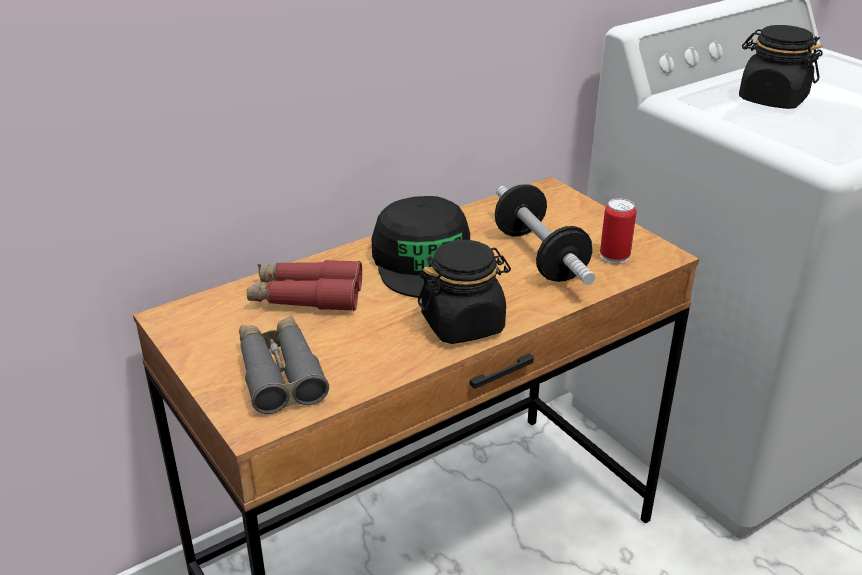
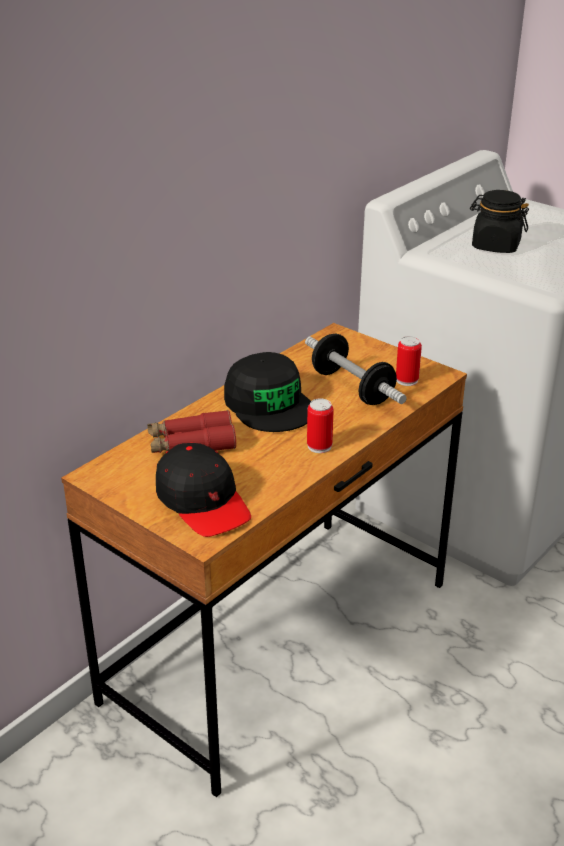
camera: 15 degrees left, 0 degrees up
(280, 373) = (203, 502): grey binoculars -> black cap
(463, 324) = (319, 446): black jar -> can

